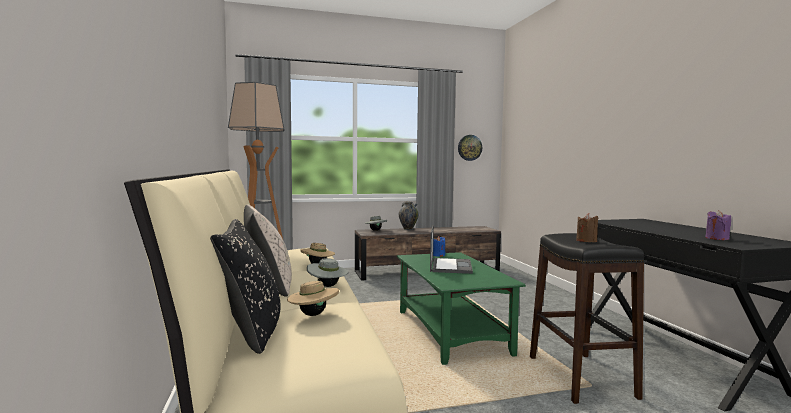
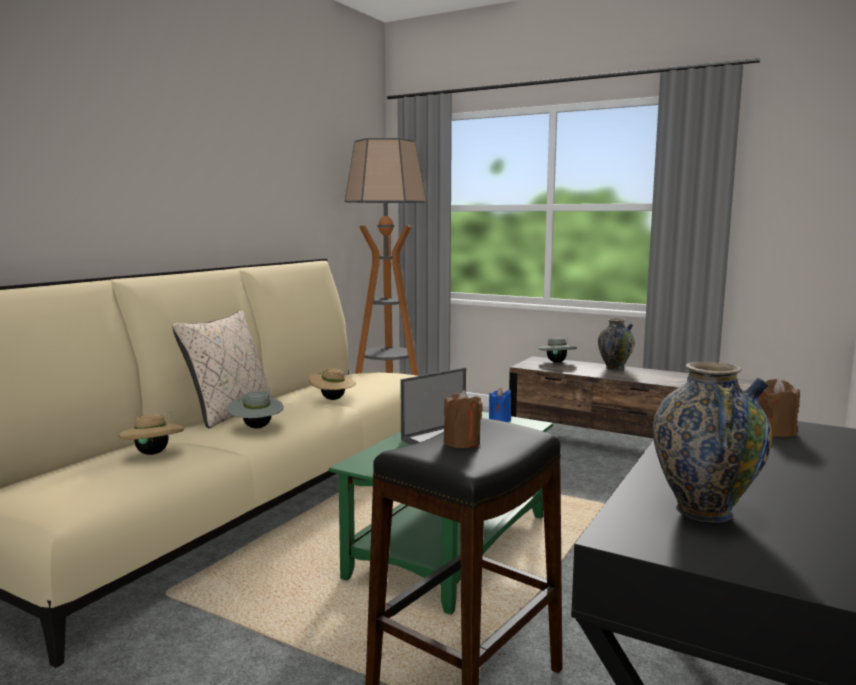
camera: 45 degrees right, 5 degrees up
(250, 332) = (99, 454): black pillow -> none
(469, 147) = (780, 218): wall clock -> none
(633, 221) = (775, 431): none -> brown candle
(717, 238) = (703, 510): purple candle -> vase

